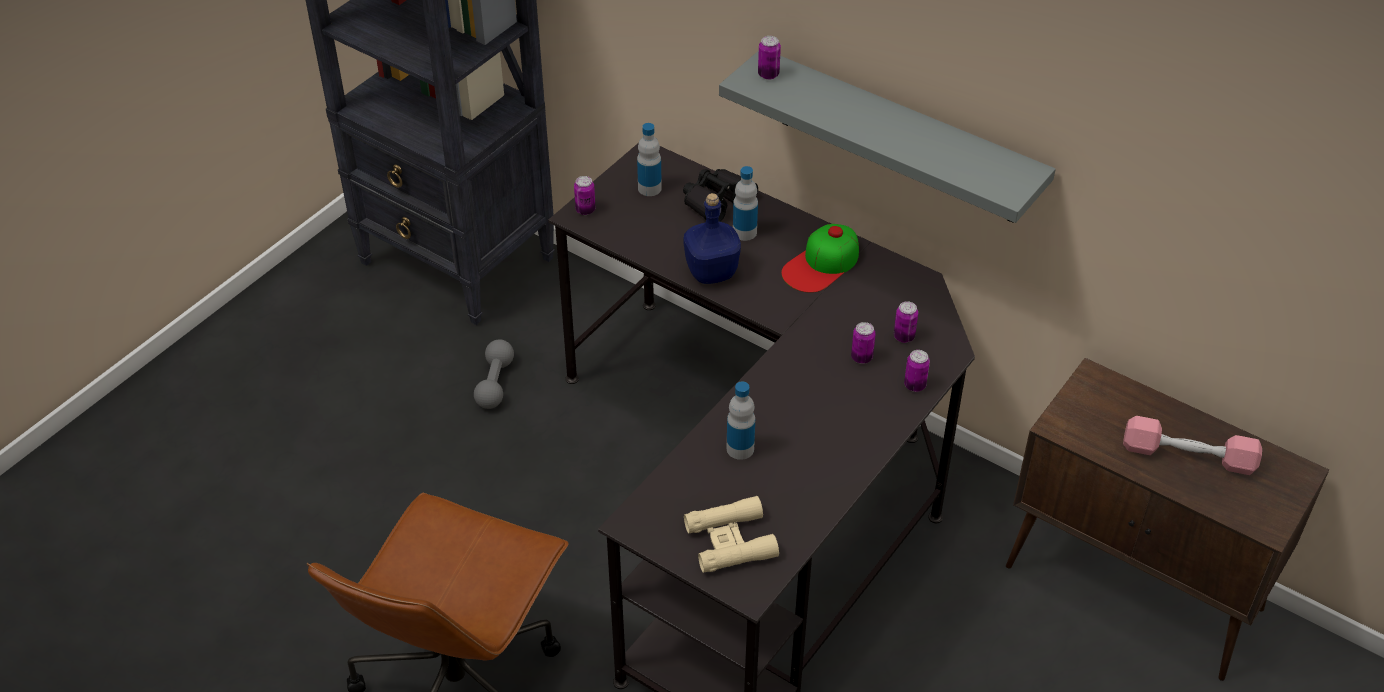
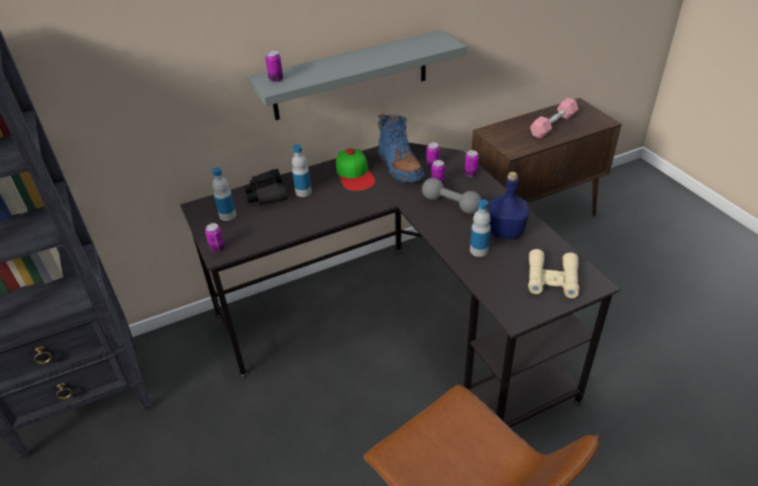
camera: 60 degrees left, 5 degrees down
(495, 383) = (211, 417): grey dumbbell -> grey dumbbell (450, 204)
(712, 272) = (324, 214): blue bottle -> blue bottle (506, 231)
(875, 302) = (399, 166): none -> blue boot

